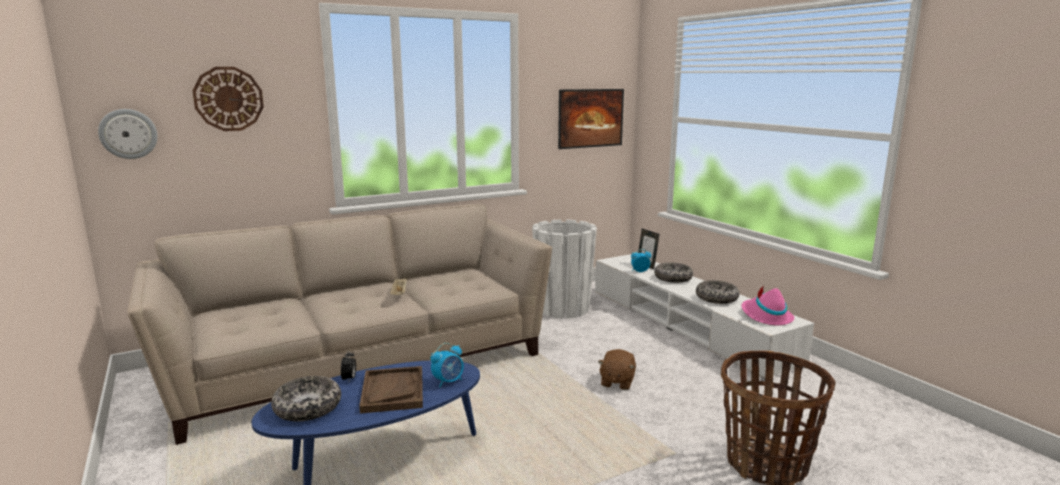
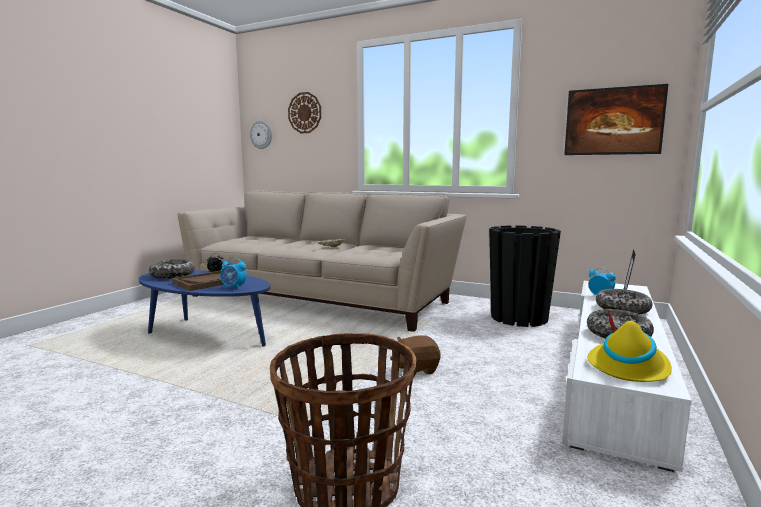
camera: 55 degrees right, 5 degrees down
(563, 308) = (519, 317): white planter -> black planter
(765, 316) = (628, 366): pink hat -> yellow hat

